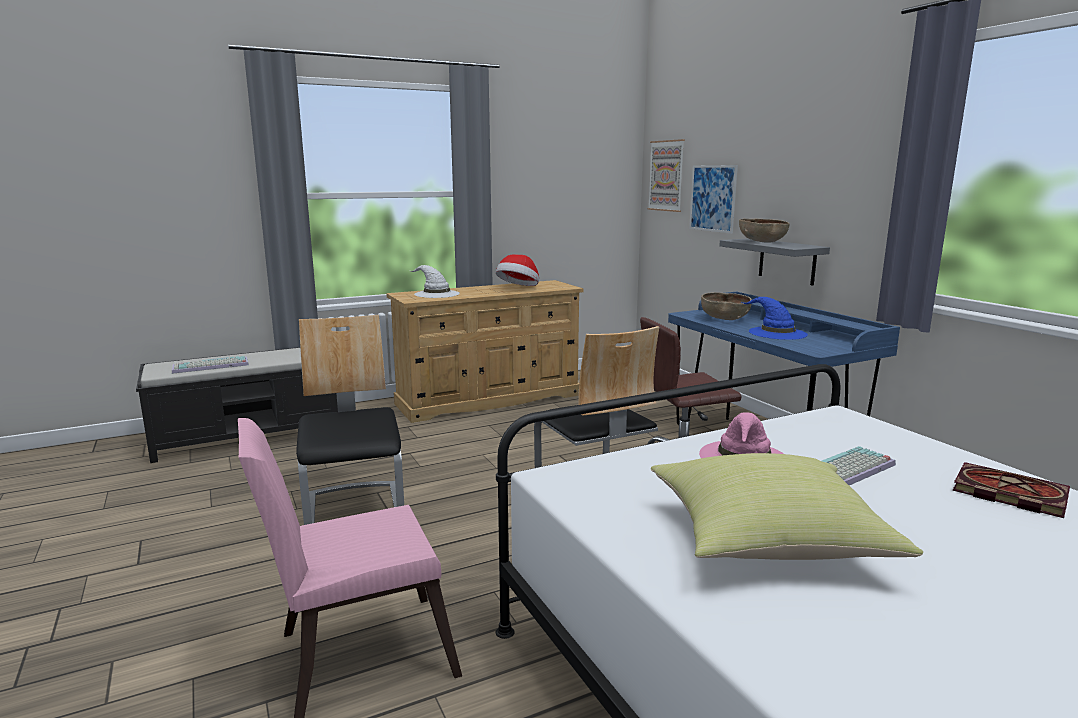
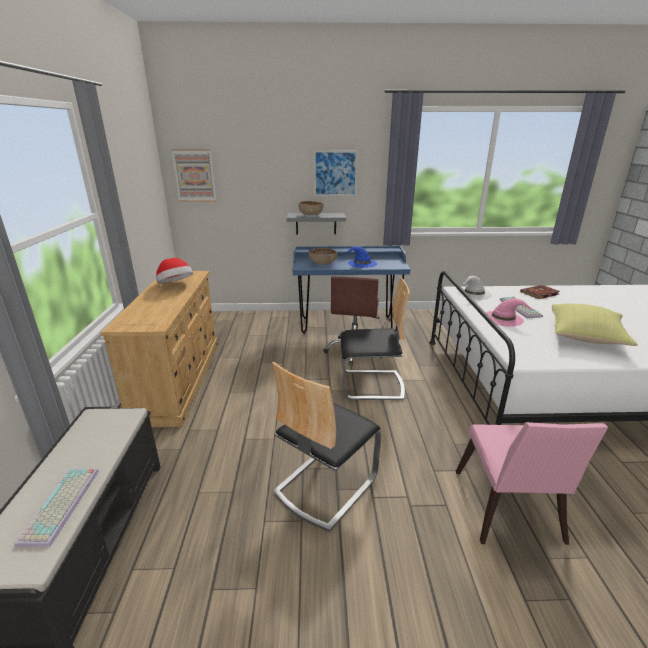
camera: 65 degrees left, 10 degrees up
(355, 509) = (325, 484): chair -> chair turned 60 degrees counterclockwise
(436, 294) = (145, 313): white hat -> white hat (474, 293)
(712, 198) = (247, 190): picture -> picture (335, 173)

